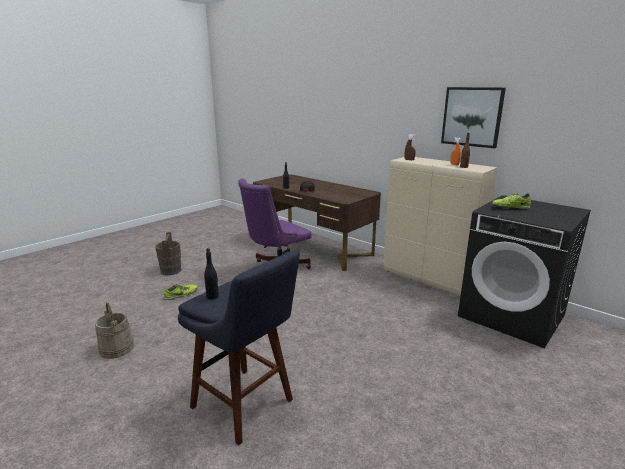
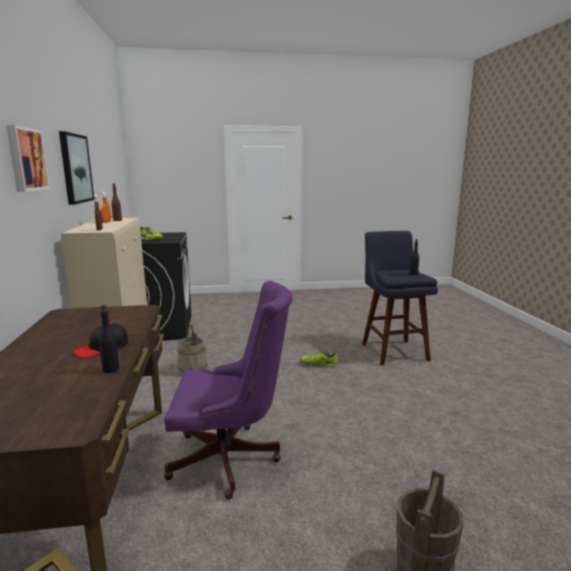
camera: 140 degrees left, 5 degrees down
(116, 348) = (503, 422): beige bucket -> beige bucket (193, 370)
(181, 295) = (414, 473): shoe -> shoe (319, 364)
(392, 107) = (25, 159): none -> picture

